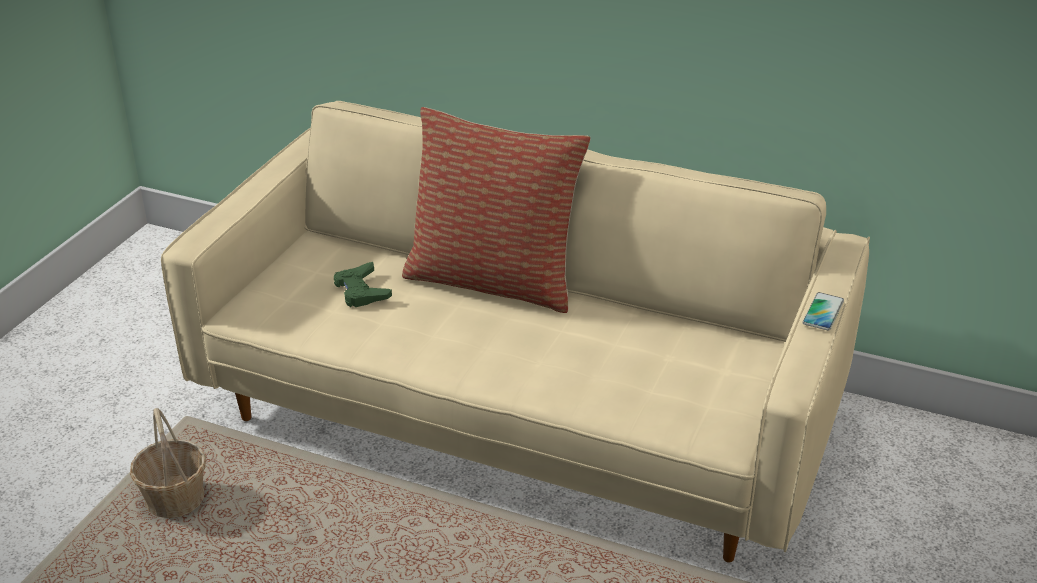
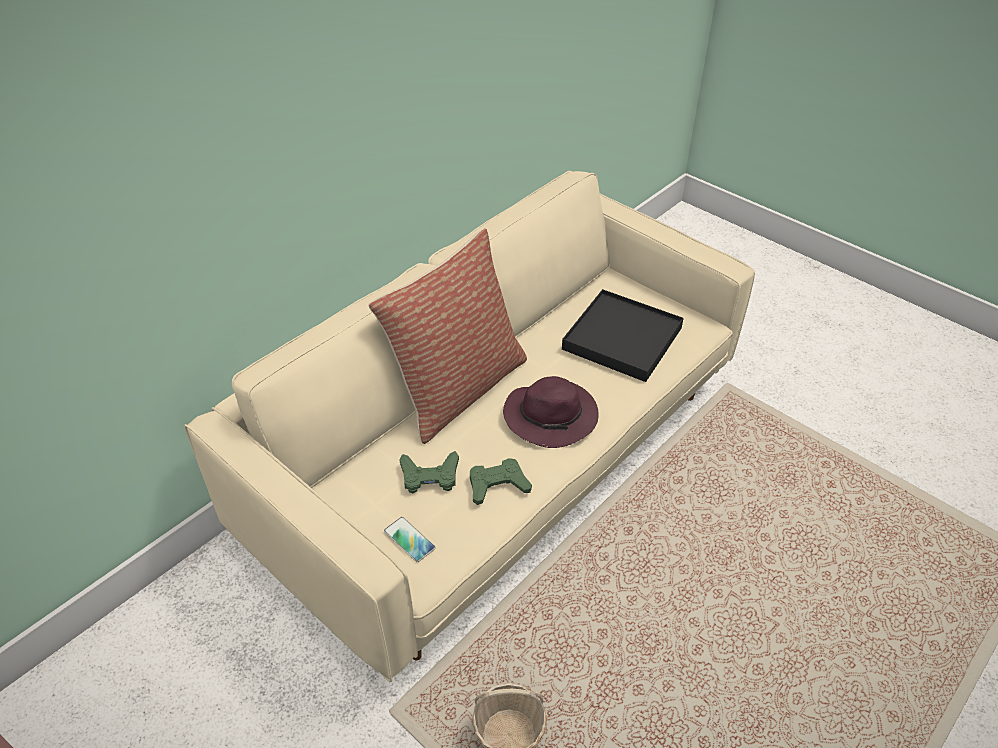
camera: 70 degrees left, 10 degrees up
(366, 331) = (497, 485): none -> green game controller
(483, 347) = (552, 416): none -> purple hat
(652, 374) = (622, 338): none -> black tray
(823, 312) = (655, 227): phone -> phone (409, 540)

